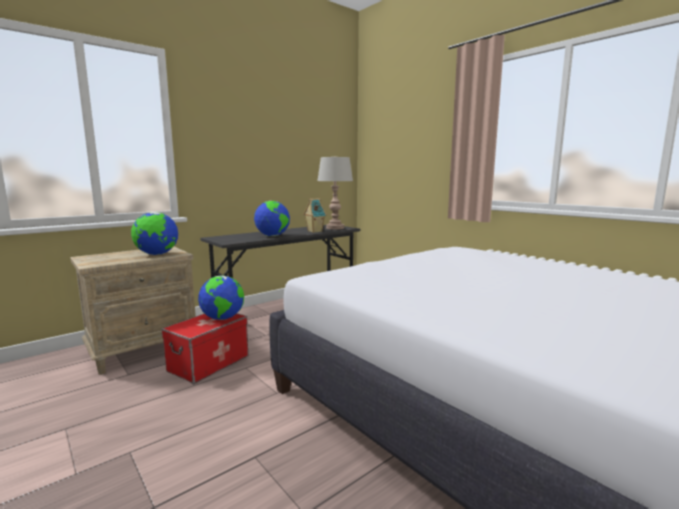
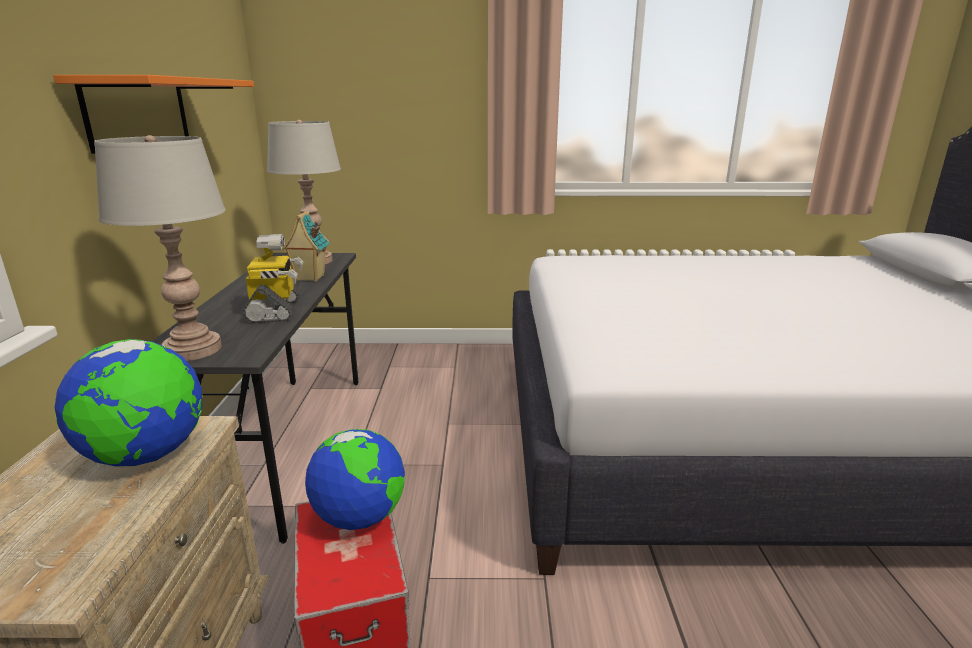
camera: 50 degrees left, 10 degrees up
(223, 238) = (192, 350): none -> grey table lamp
(262, 151) = (139, 112): none -> orange shelf
(272, 236) = (276, 310): globe -> toy robot

